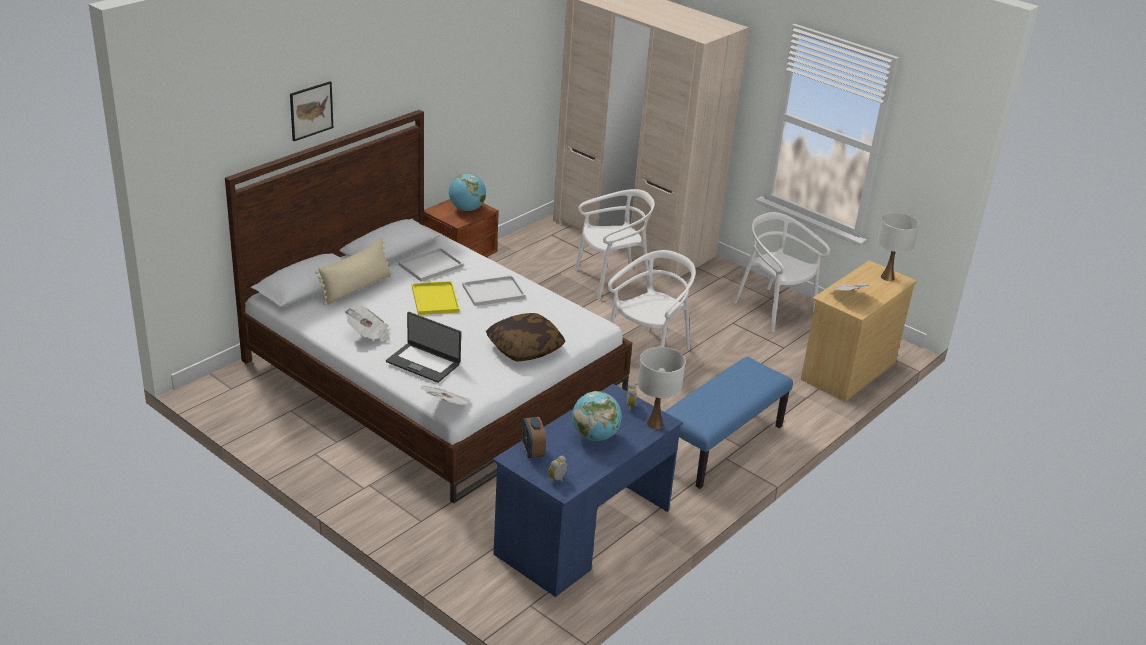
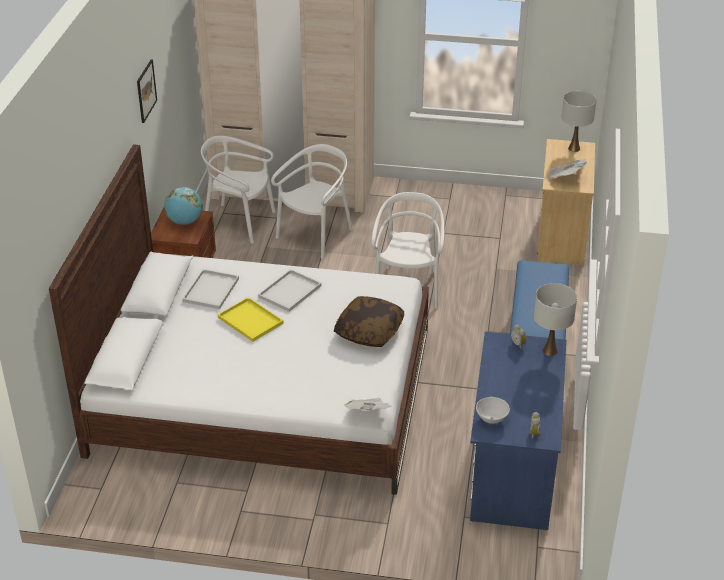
camera: 30 degrees left, 5 degrees up
(311, 110) = (80, 187): picture -> picture (146, 91)
(356, 288) = (171, 340): beige pillow -> none
(369, 335) = (232, 380): newspaper -> none
(423, 362) = (308, 383): laptop -> none
(532, 451) = (492, 419): alarm clock -> white bowl
(595, 436) = (520, 383): globe -> none
(773, 309) = (461, 208): white chair -> white chair (239, 222)

